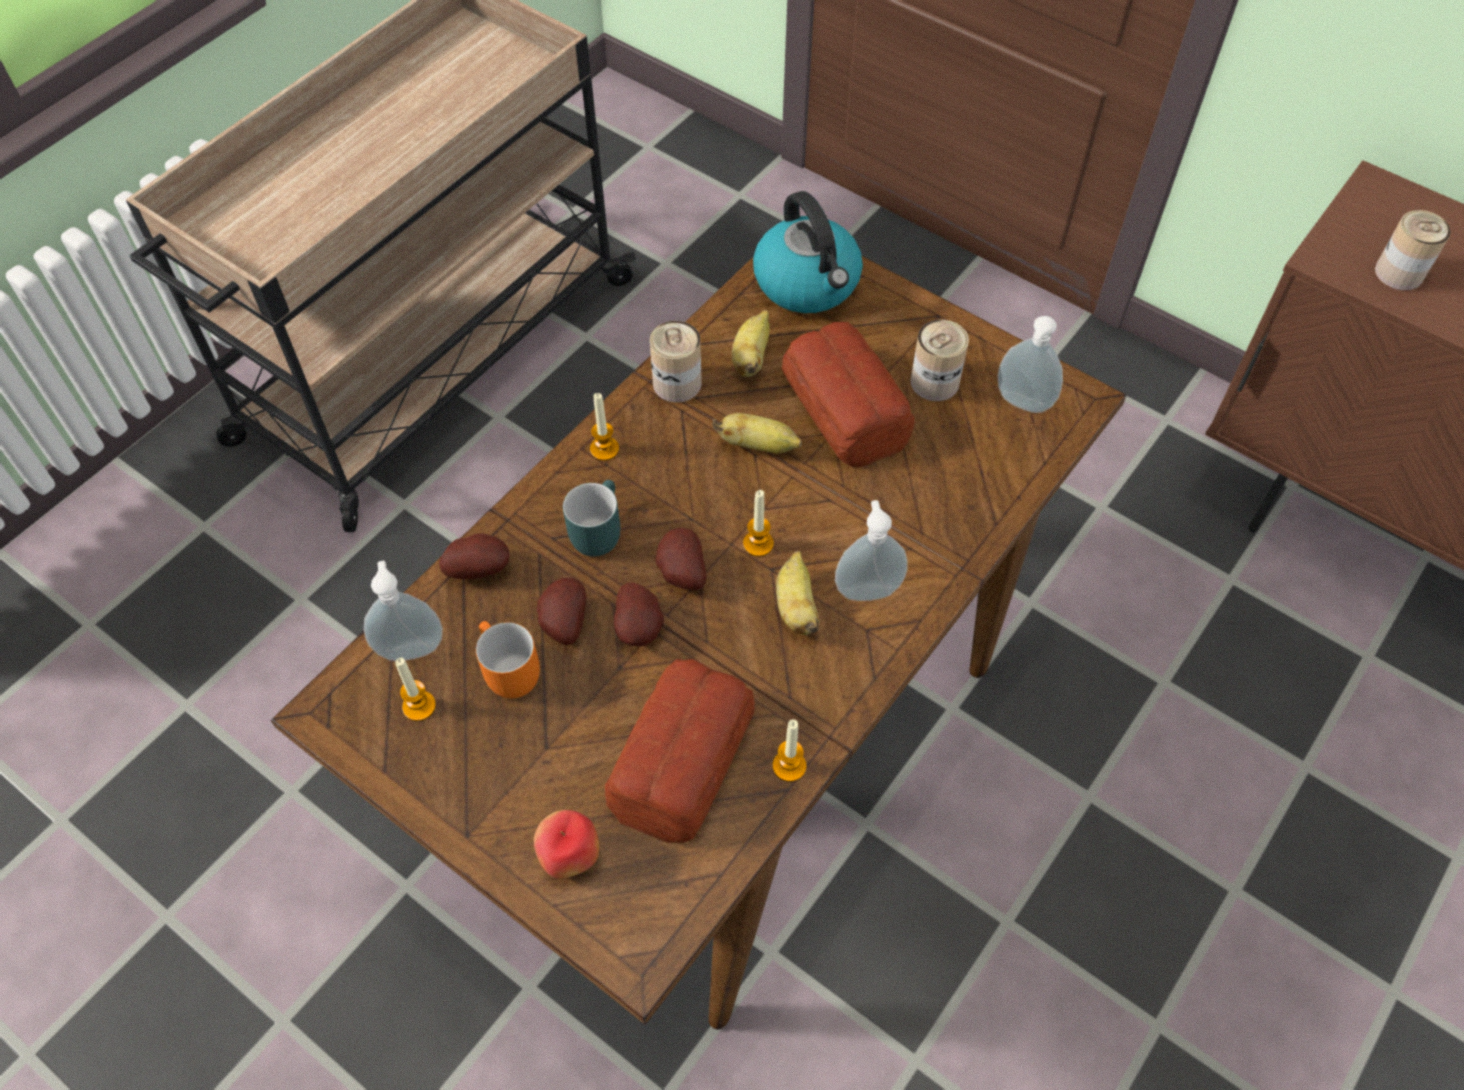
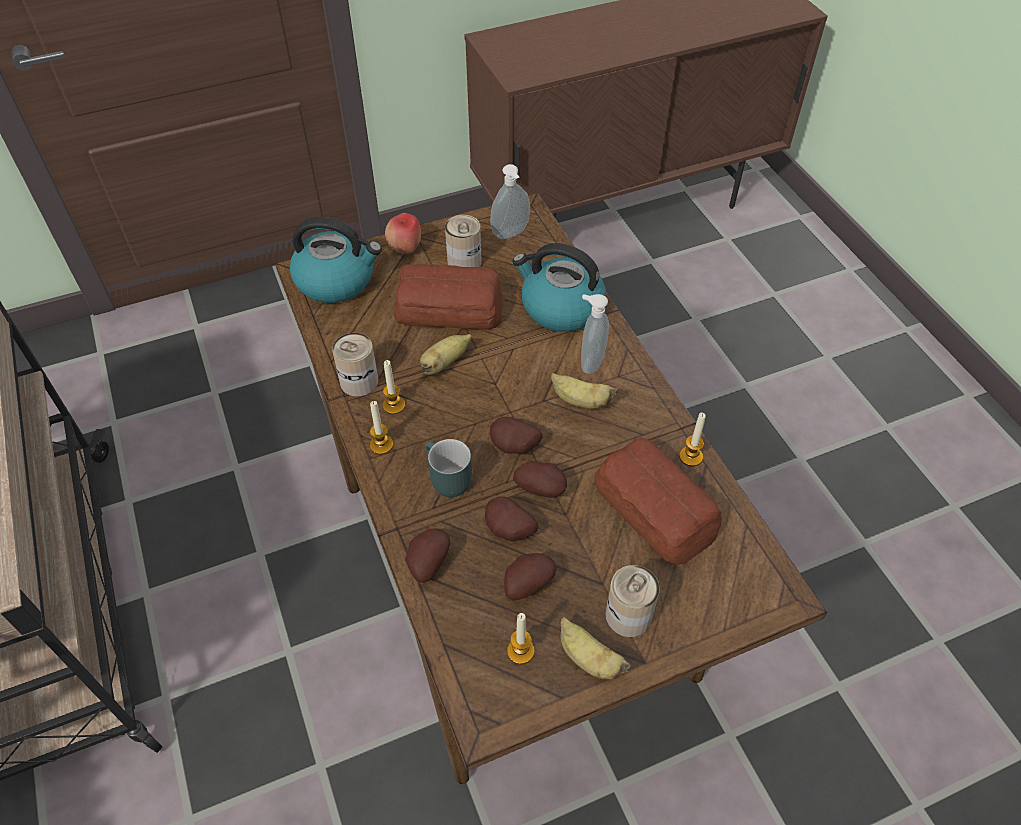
camera: 60 degrees left, 5 degrees down
(411, 647) = (465, 636): soap dispenser -> none
(505, 672) = (526, 583): orange mug -> potato
(570, 857) = (693, 604): apple -> apple (405, 249)
(751, 357) = (371, 334): banana -> banana (588, 659)
(758, 544) = (520, 398): candle -> candle (394, 405)
(935, 516) = (560, 308): none -> kettle
(1399, 273) = (547, 61): can -> can (628, 615)

